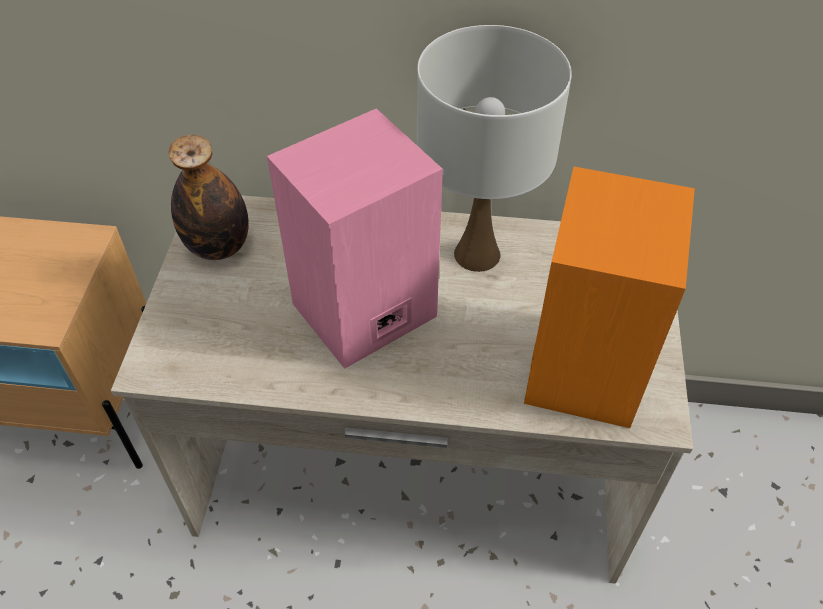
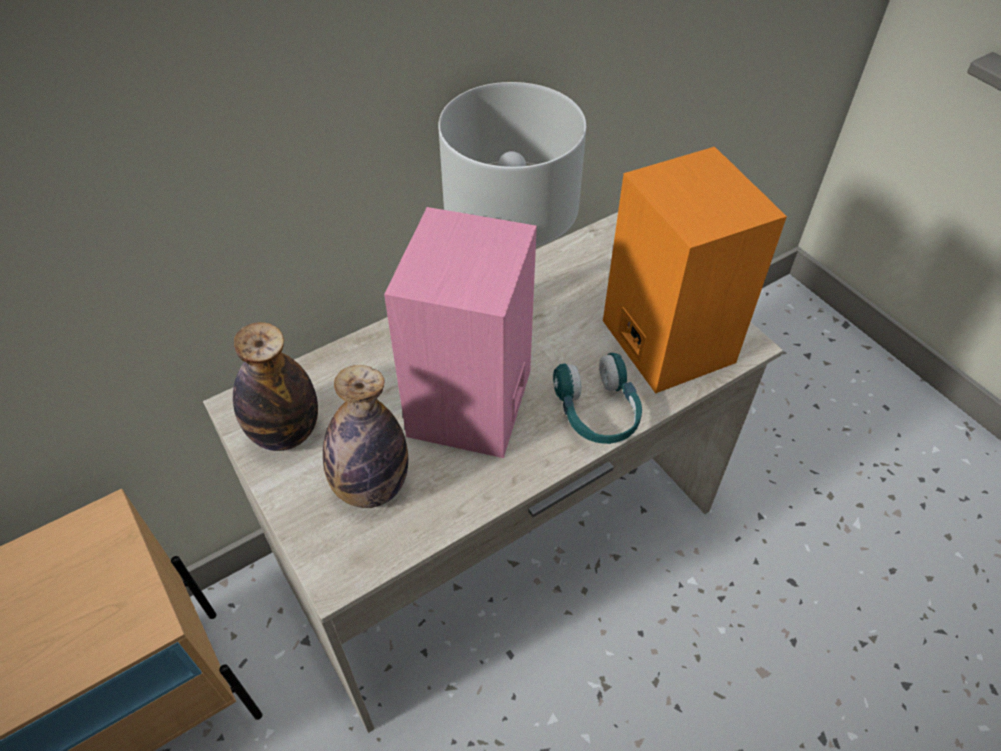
camera: 40 degrees left, 0 degrees up
(232, 323) = (371, 486): none -> bottle
(457, 384) = (597, 411): none -> turquoise headphones

